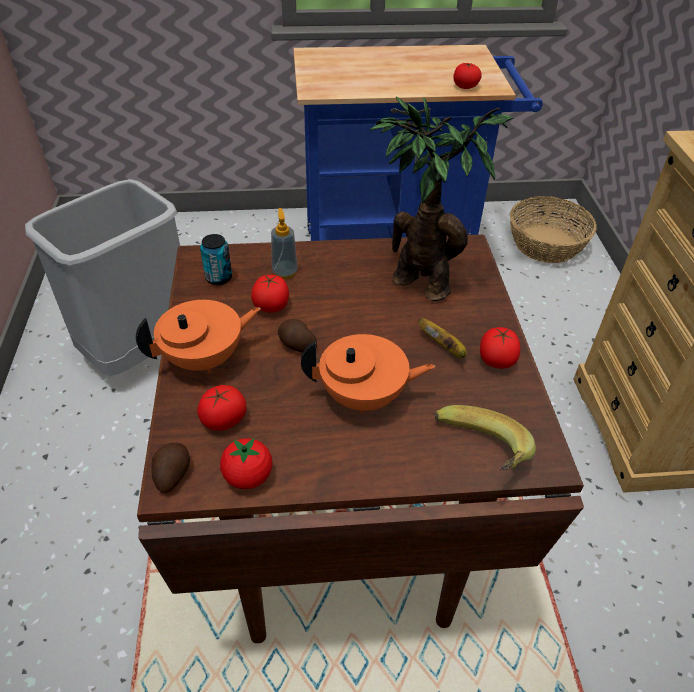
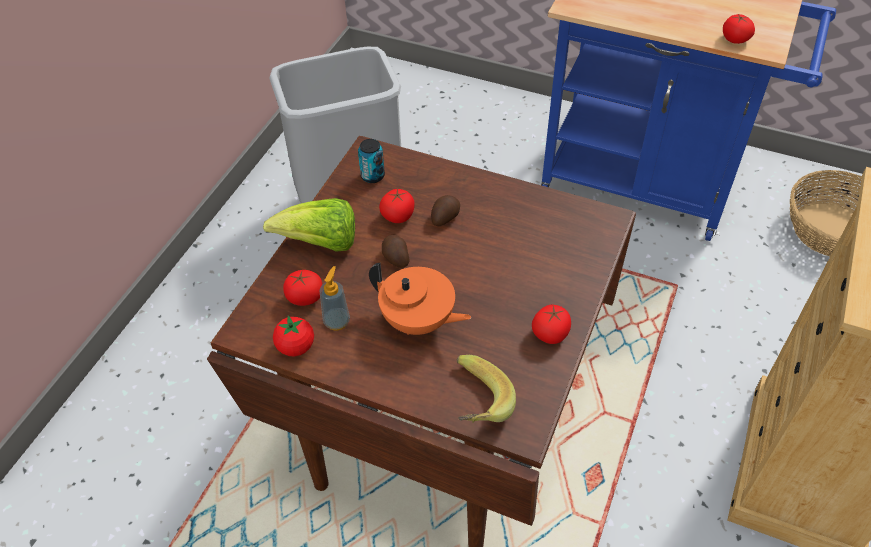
camera: 30 degrees right, 5 degrees up
(172, 474) = (247, 323): potato -> potato (444, 217)
(205, 359) = (320, 243): orange teapot -> lettuce
(285, 272) = (428, 189): soap dispenser -> soap dispenser (337, 321)
(417, 280) = (536, 235): potted plant -> none
(444, 347) = (513, 305): banana -> none

